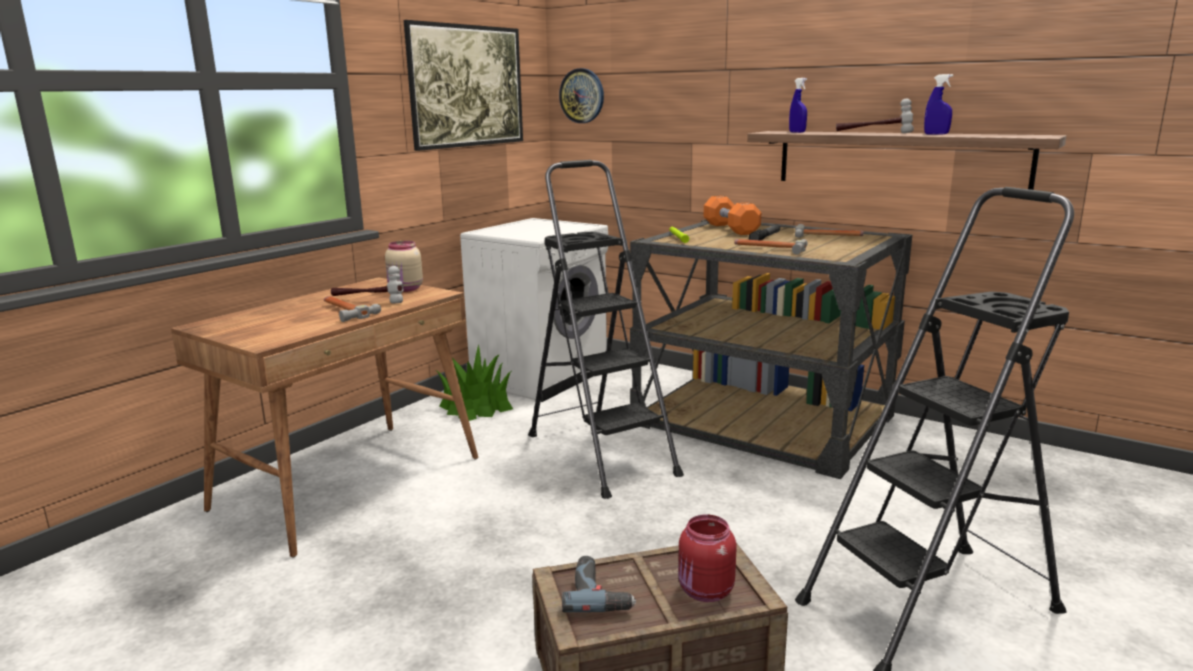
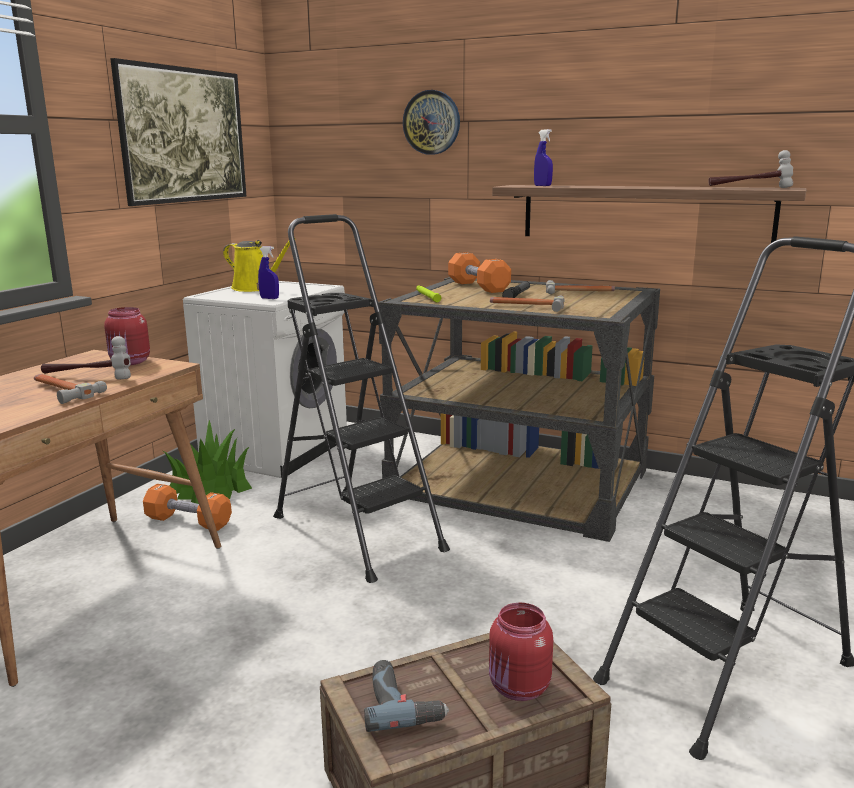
camera: 10 degrees left, 0 degrees up
(405, 289) = (130, 362): beige jar -> red jar
(453, 434) = (188, 521): none -> orange dumbbell
(526, 226) = (255, 288): none -> yellow watering can
(582, 96) = (308, 148): wall clock -> wall clock (431, 122)
(873, 133) = (620, 186): hammer -> hammer (749, 188)
(936, 134) = (683, 187): blue spray bottle -> blue spray bottle (269, 298)

